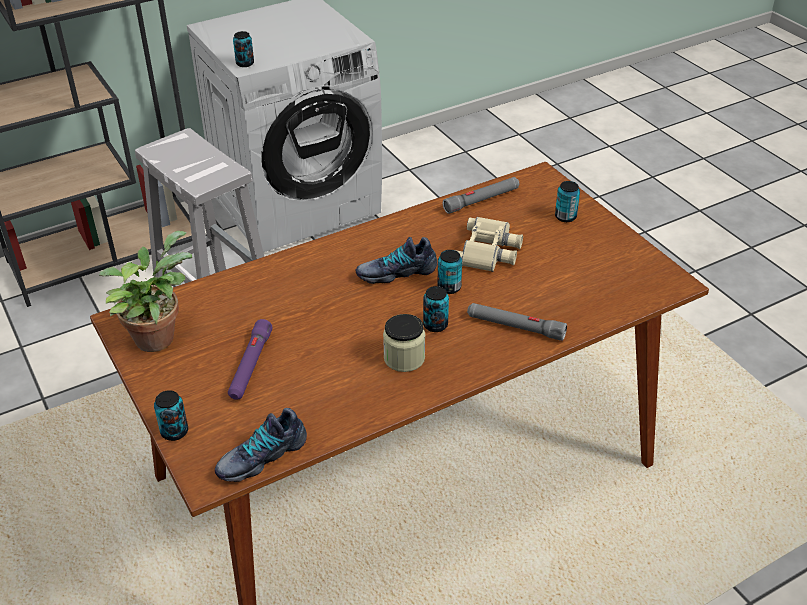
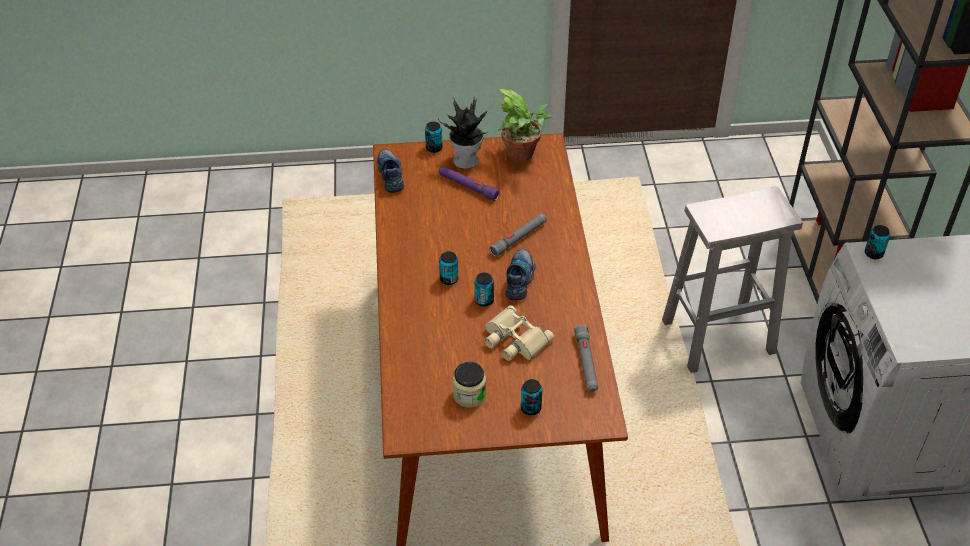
camera: 115 degrees right, 5 degrees up
(191, 386) = (467, 160): none -> potted plant
(404, 358) = (427, 254): jar -> jar (469, 395)
(515, 327) = (419, 318): grey flashlight -> grey flashlight (519, 238)

